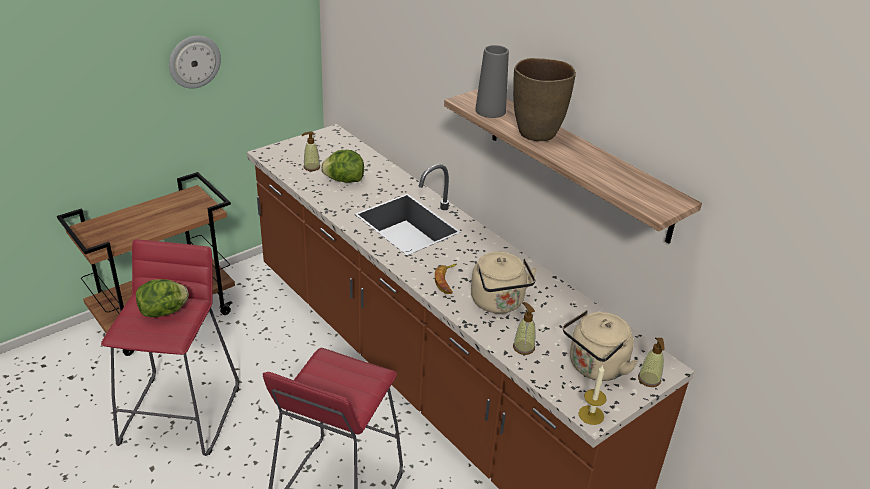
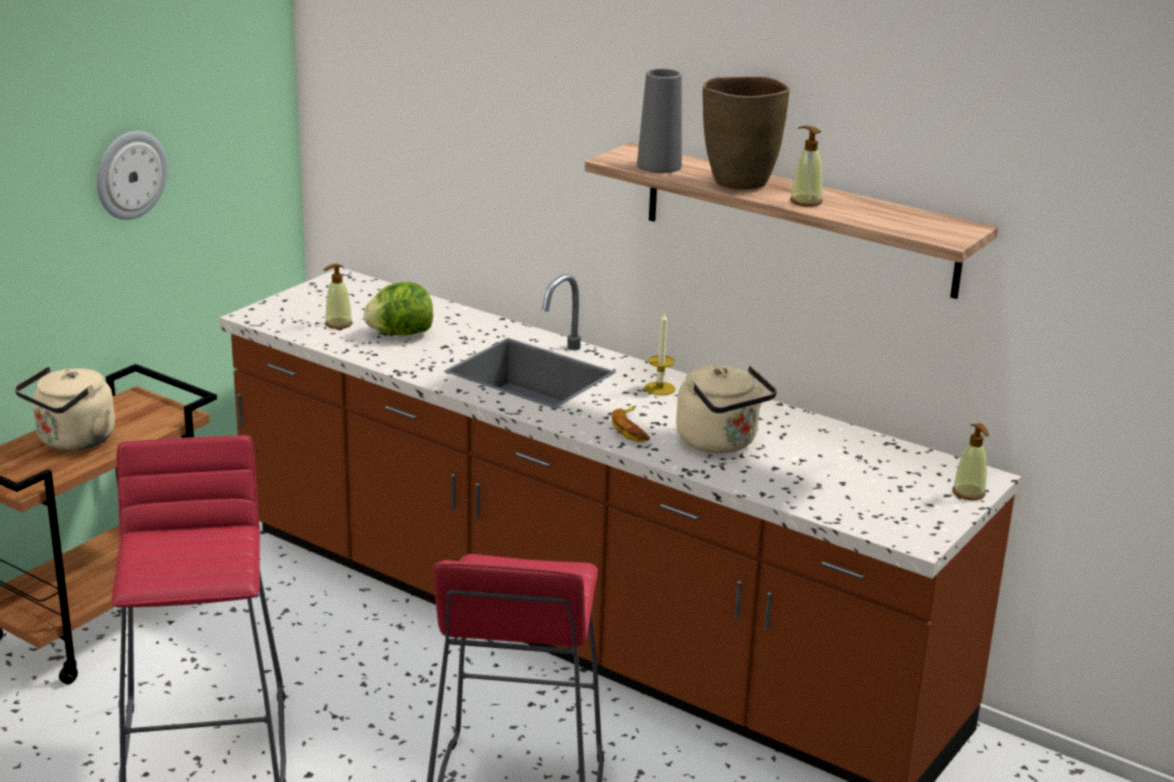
camera: 15 degrees left, 10 degrees down
(164, 312) = (194, 547): lettuce -> none
(523, 347) = (783, 484): soap dispenser -> soap dispenser (805, 201)
(591, 415) = (915, 540): candle -> candle (659, 388)
(595, 367) = (891, 491): beige kettle -> beige kettle (73, 441)

